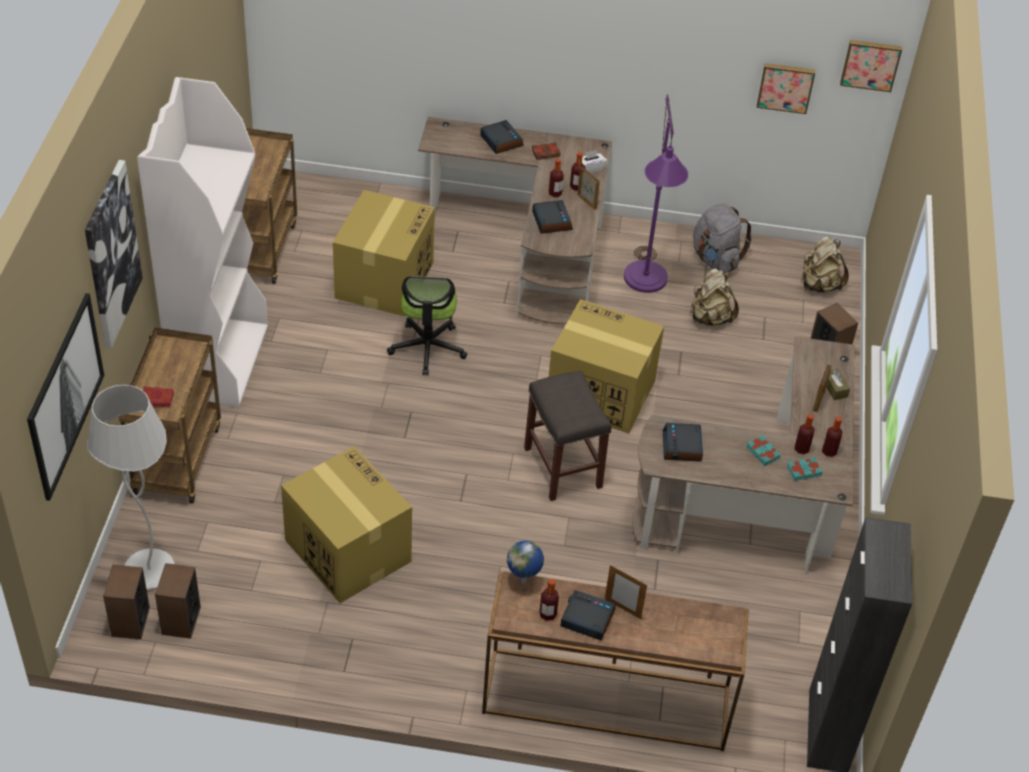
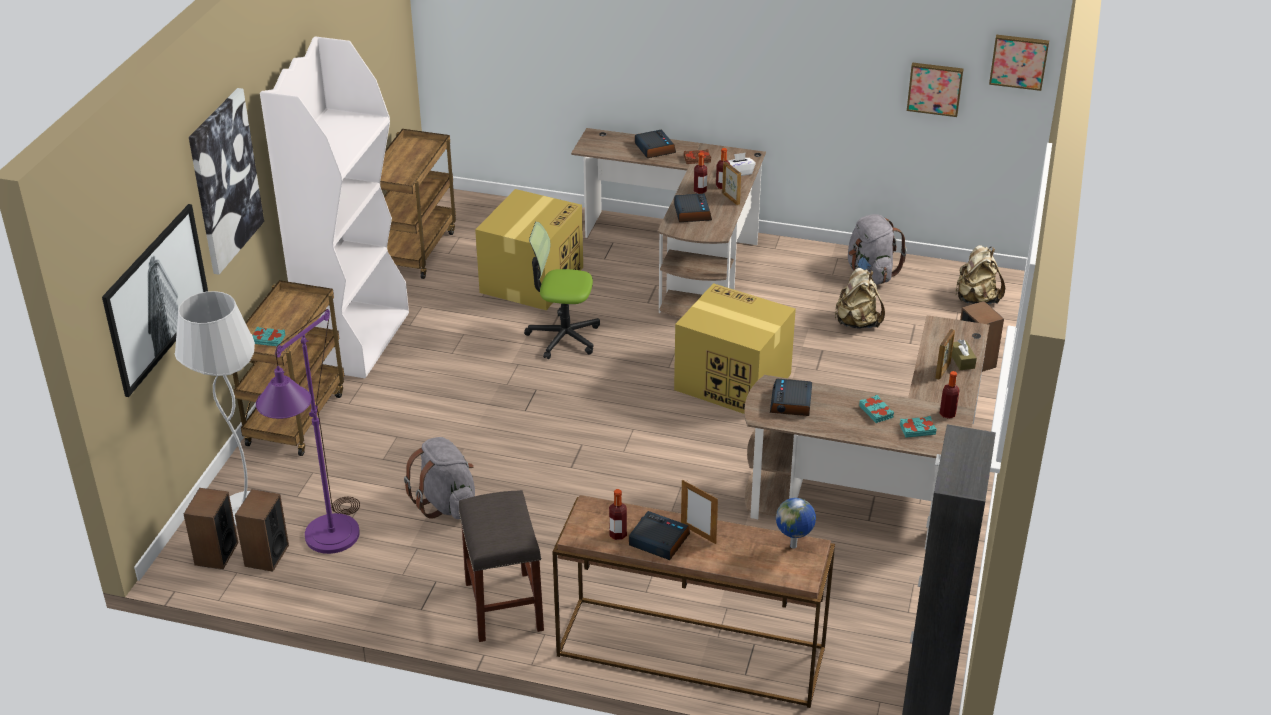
camera: 10 degrees right, 10 degrees down
(157, 399) = (268, 339): red book -> turquoise book
(346, 550) = (446, 503): cardboard box -> grey backpack
(427, 348) = (563, 337): office chair -> office chair turned 90 degrees clockwise
(524, 581) = (599, 504): globe -> globe (794, 546)
(561, 467) = (681, 443): grey stool -> grey stool (503, 605)
(645, 286) = (794, 294): purple floor lamp -> purple floor lamp (327, 546)
(801, 449) = (918, 410): bottle -> none

